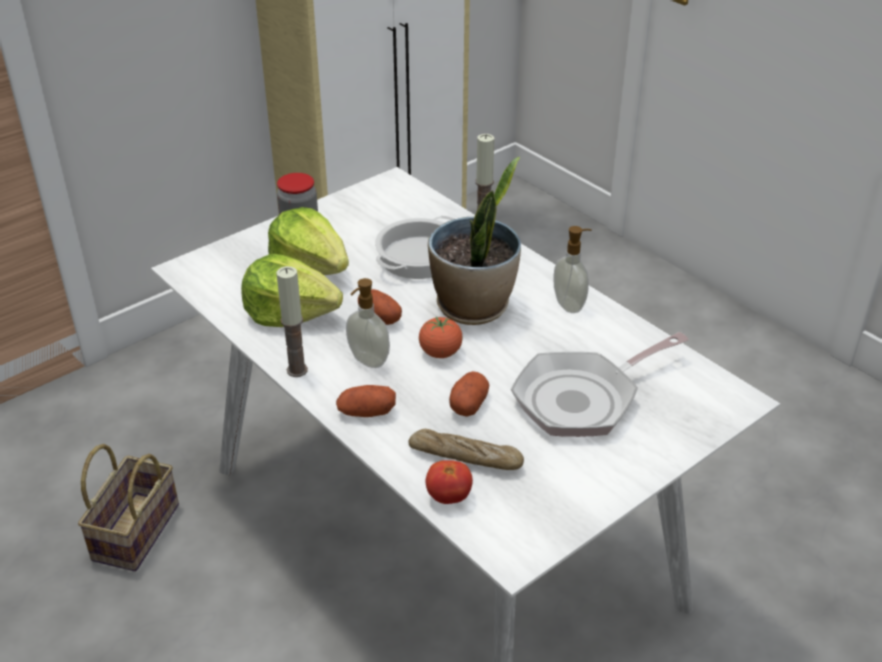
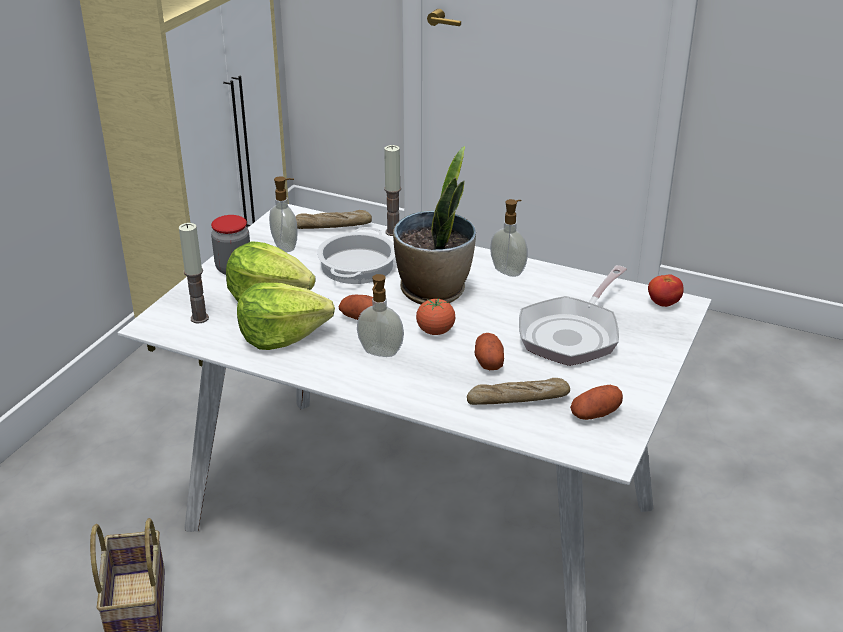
camera: 25 degrees left, 5 degrees down
(297, 370) = (325, 376): candle -> candle (199, 318)
(366, 217) = (286, 246): none -> soap dispenser
(366, 412) = (411, 390): potato -> potato (595, 414)
(425, 207) = (331, 227): none -> bread
(449, 497) = (528, 430): tomato -> tomato (663, 304)

